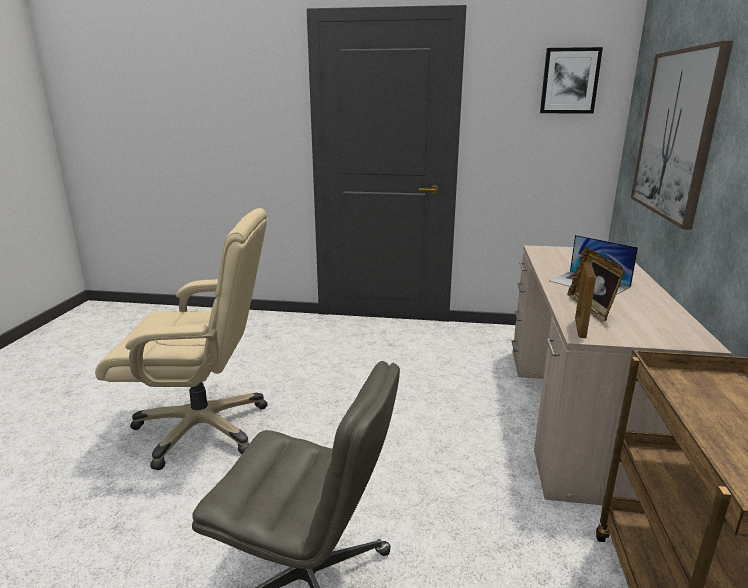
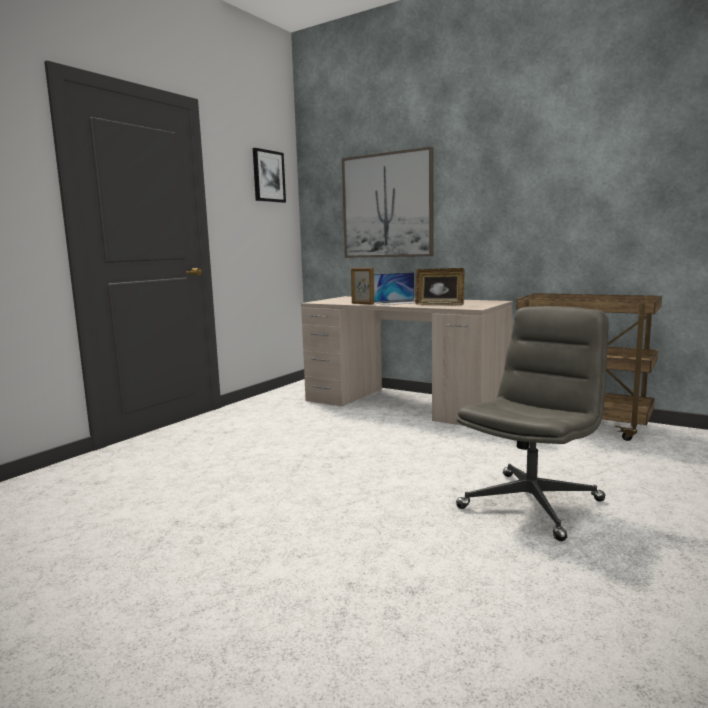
camera: 65 degrees left, 10 degrees down
(204, 427) = (268, 533): beige office chair -> none
(580, 328) = (466, 307): picture frame -> picture frame (362, 304)

